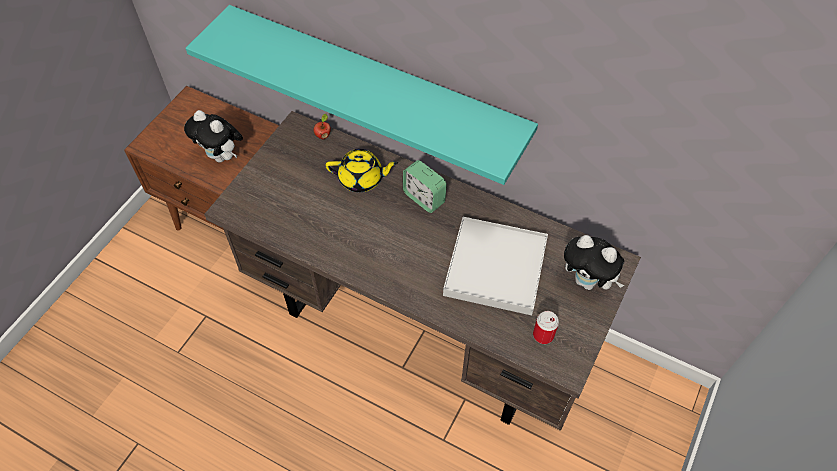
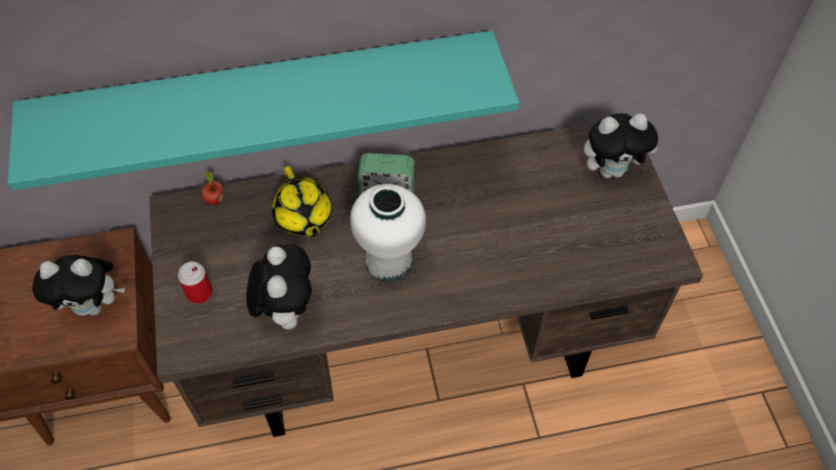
camera: 40 degrees left, 0 degrees up
(301, 225) = (285, 310): none -> plush toy
(362, 179) = (303, 217): yellow teapot -> yellow teapot turned 105 degrees clockwise
(386, 238) = (389, 260): none -> white vase
(495, 267) = (521, 214): white tray -> none
(543, 335) = (623, 245): can -> can (199, 293)

